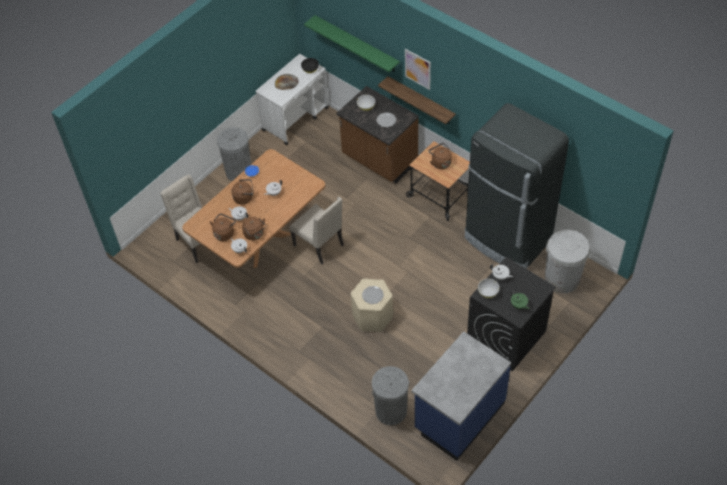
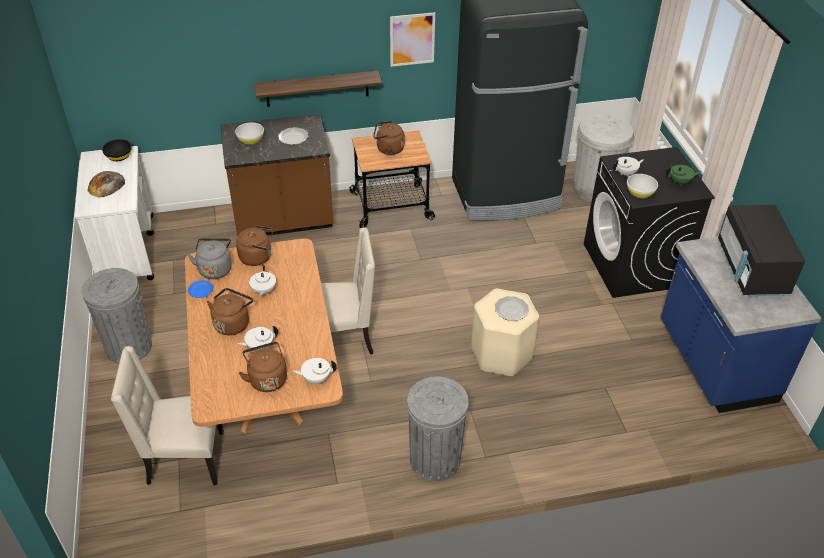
camera: 55 degrees left, 10 degrees down
(255, 234) = (309, 348): brown kettle -> brown kettle (258, 257)
(271, 165) = (215, 268): none -> grey kettle
(356, 44) = (189, 62): green shelf -> none
(391, 411) = (660, 419): grey trash can -> grey trash can (435, 459)
(417, 69) = (306, 34): picture -> picture (412, 39)
(472, 375) = (751, 269): none -> black microwave

